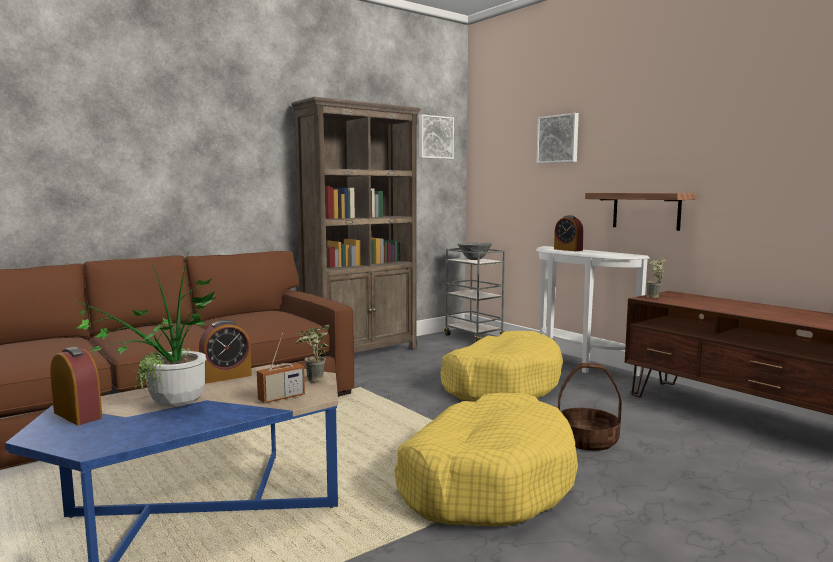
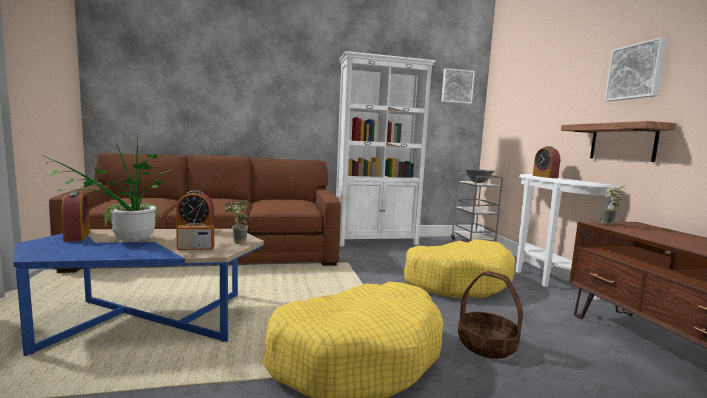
camera: 25 degrees right, 0 degrees up
(361, 353) = (376, 241): brown bookcase -> white bookcase
(558, 139) = (552, 81): picture -> picture (636, 72)

